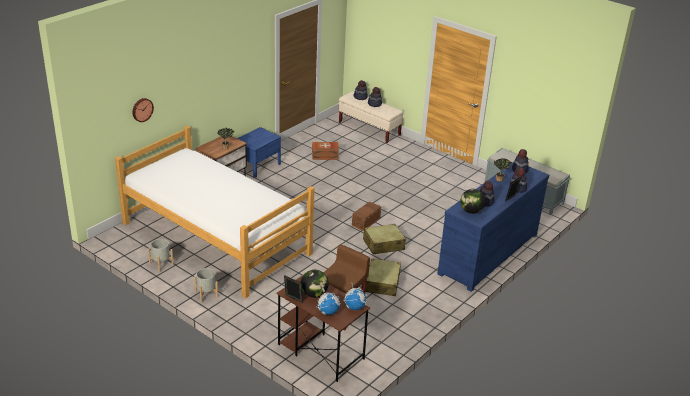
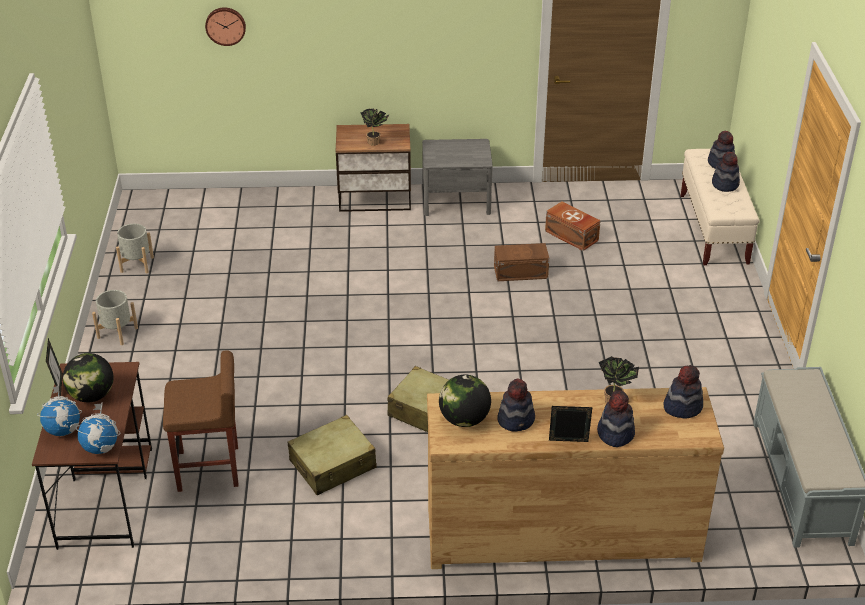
camera: 50 degrees right, 5 degrees up
(216, 238) = (244, 268): bed -> none
(257, 165) = (456, 200): blue nightstand -> grey nightstand
(366, 222) = (464, 365): brown storage box -> brown storage box (521, 272)
(487, 253) = (561, 532): blue dresser -> brown dresser

